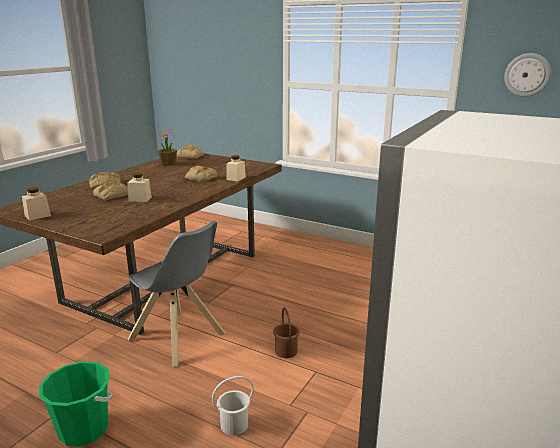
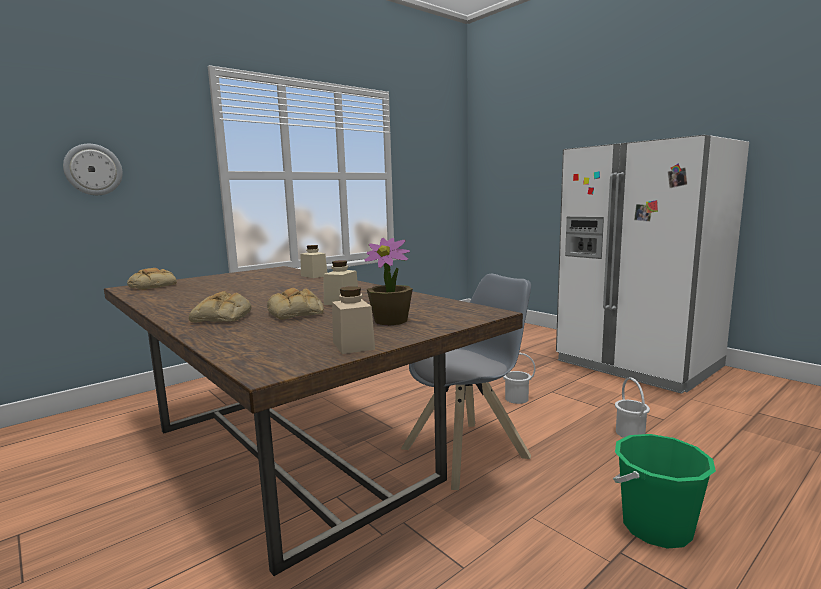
camera: 70 degrees left, 10 degrees down
(168, 164) = (171, 293): potted plant -> potted plant (391, 321)
(200, 178) = (285, 284): bread -> none
(286, 351) = (516, 398): brown bucket -> white bucket
(527, 75) = (429, 159): wall clock -> wall clock (93, 169)

